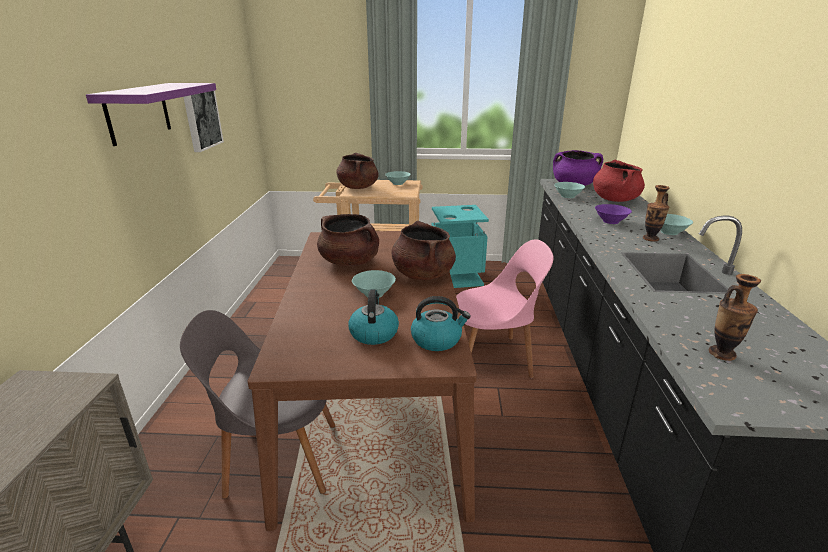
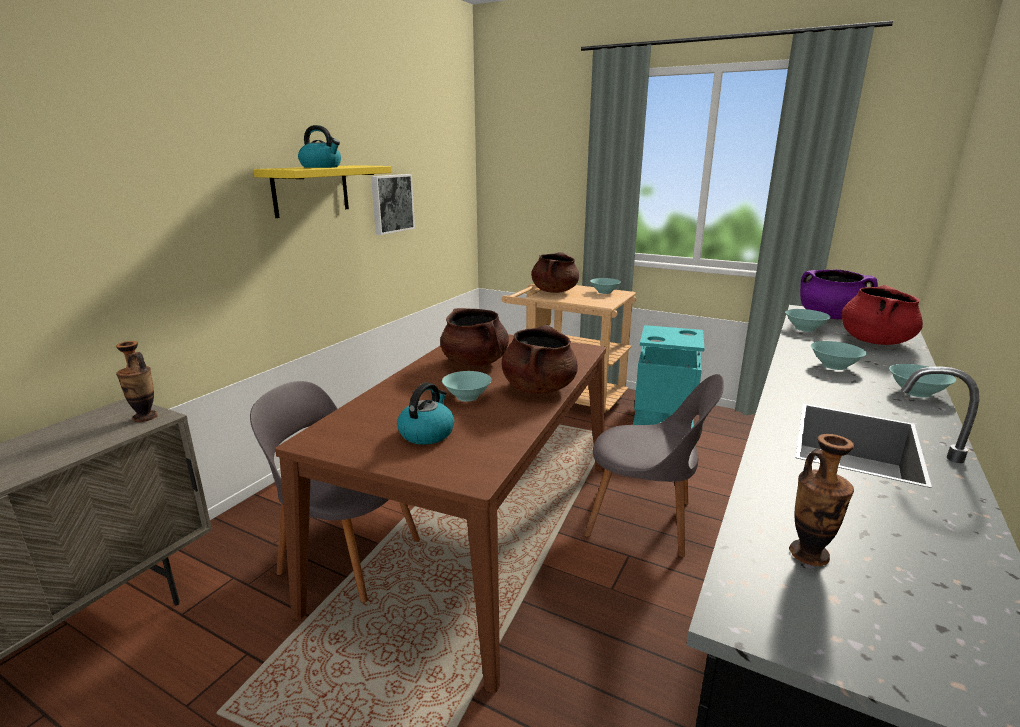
camera: 25 degrees right, 5 degrees down
(138, 112) = (311, 190): purple shelf -> yellow shelf
(437, 339) = (484, 454): kettle -> kettle (321, 167)
(492, 359) = (644, 521): pink chair -> grey chair
(610, 221) = (833, 366): purple bowl -> turquoise bowl
(650, 239) = (873, 395): vase -> vase (145, 417)

